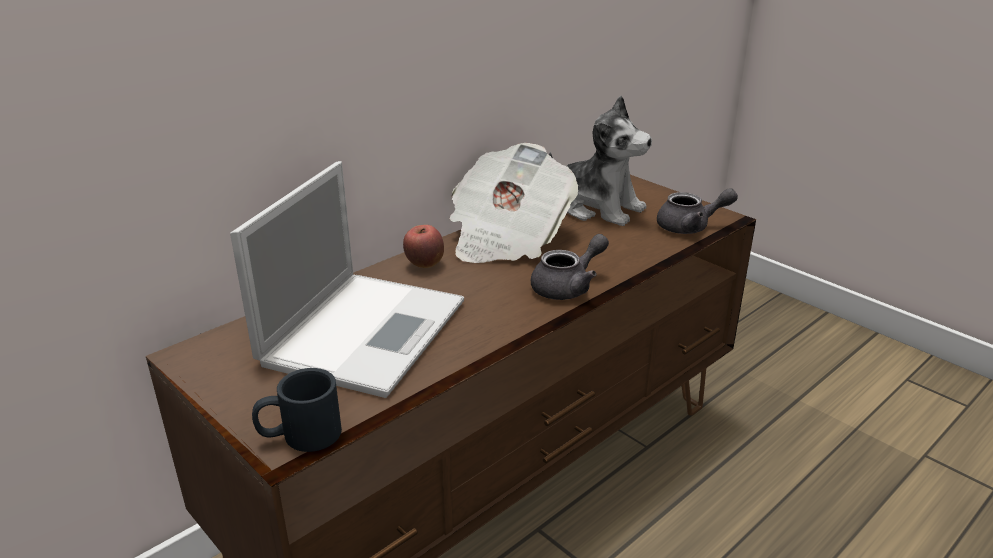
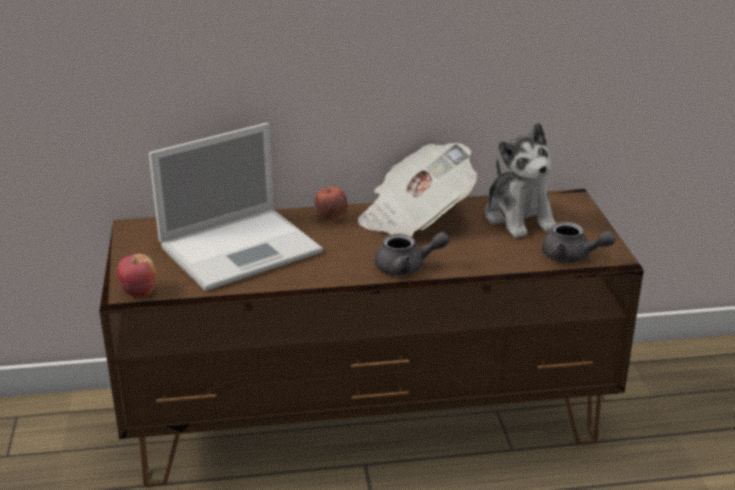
camera: 35 degrees right, 0 degrees up
(300, 435) = (139, 292): black mug -> apple

